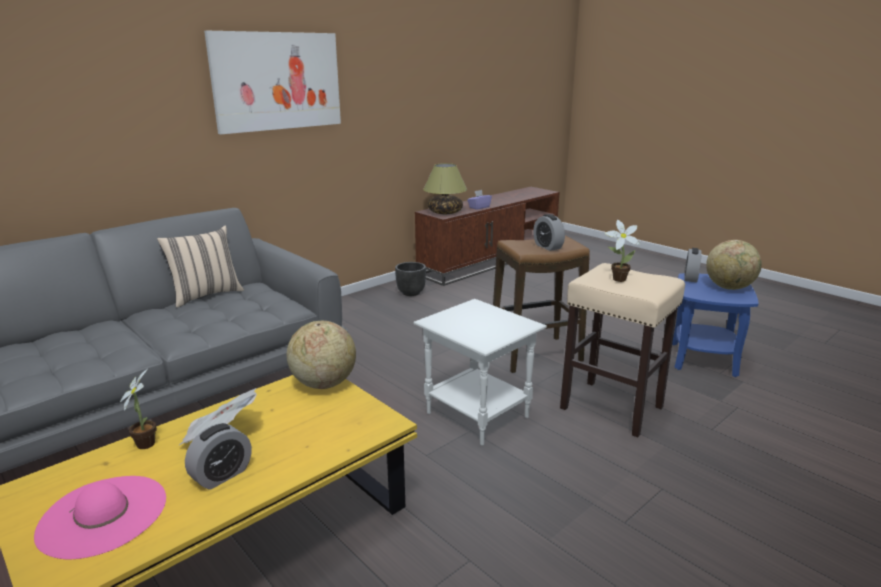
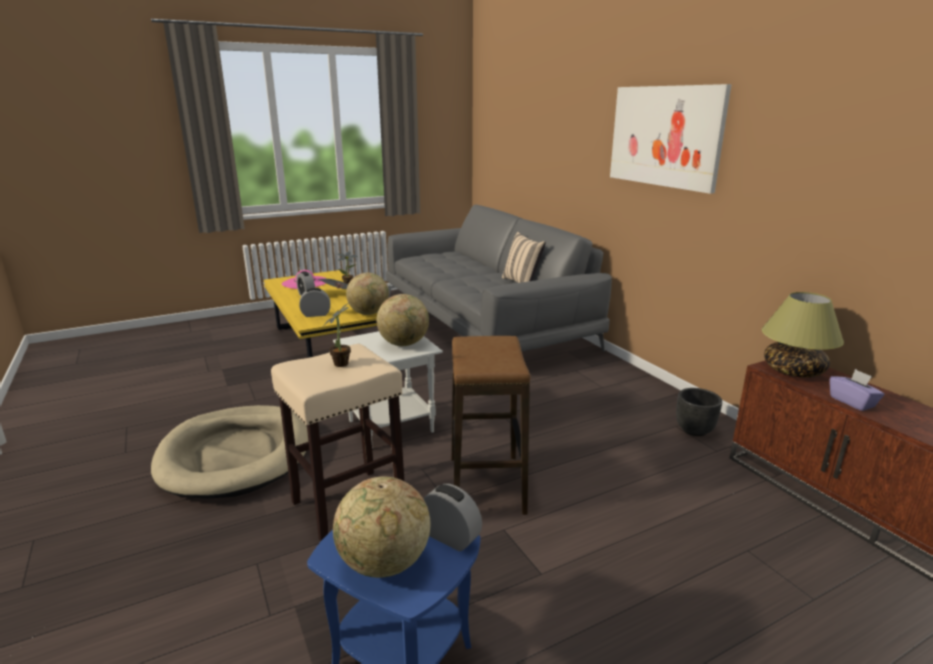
camera: 105 degrees right, 0 degrees up
(473, 314) = (404, 344): none -> globe
(547, 247) = (478, 355): alarm clock -> alarm clock (316, 314)
(608, 510) = (235, 455): none -> beige dog bed

